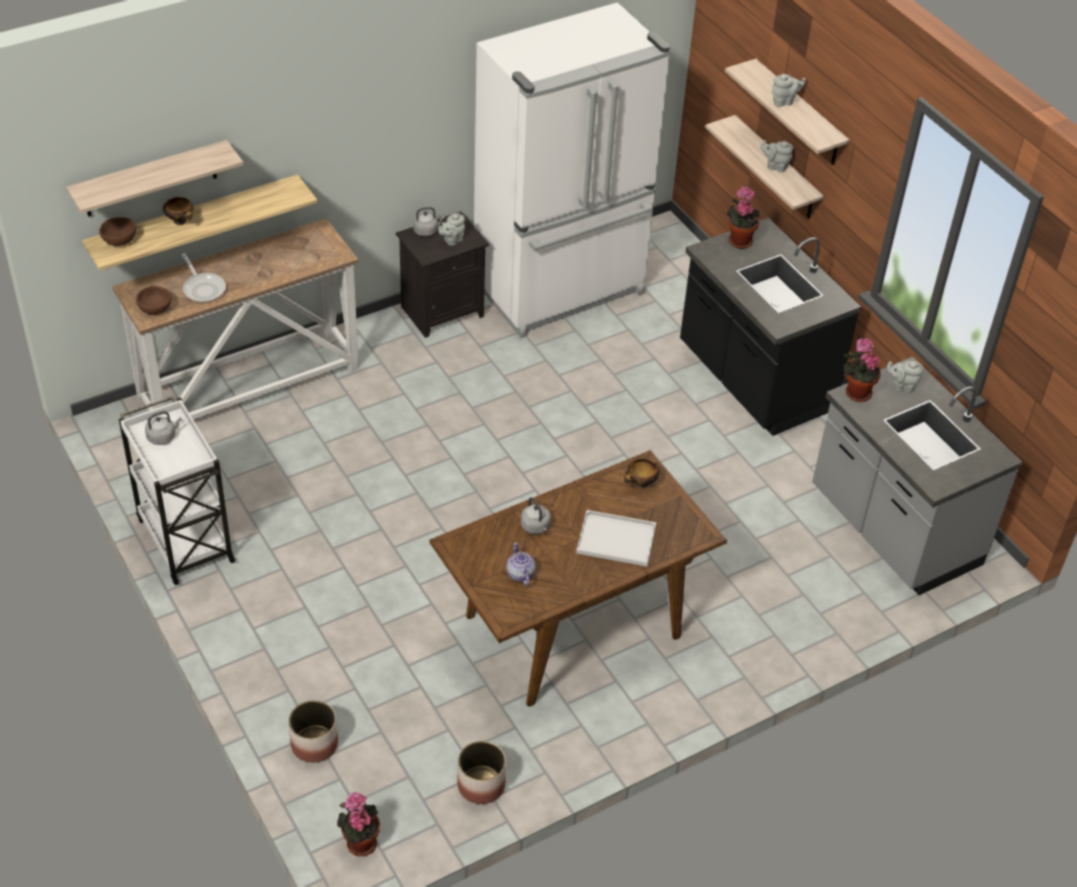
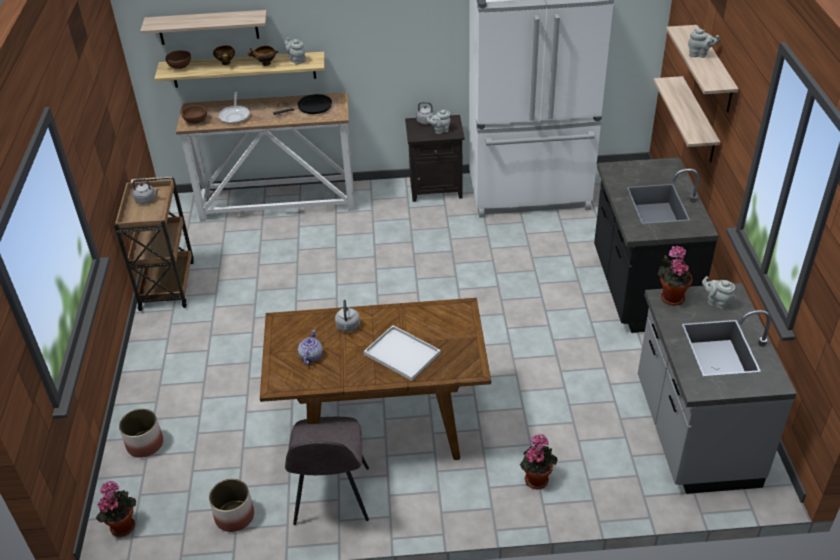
camera: 30 degrees right, 5 degrees down
(184, 538) = (167, 284): white cart -> brown cart
(297, 251) = (312, 107): none -> black frying pan
(573, 726) = (331, 498): none -> grey chair
(640, 484) = (450, 319): bowl -> bowl (265, 64)
(739, 240) = (644, 167): potted plant -> potted plant (536, 478)
(775, 166) = (692, 114): grey teapot -> grey teapot (296, 60)

